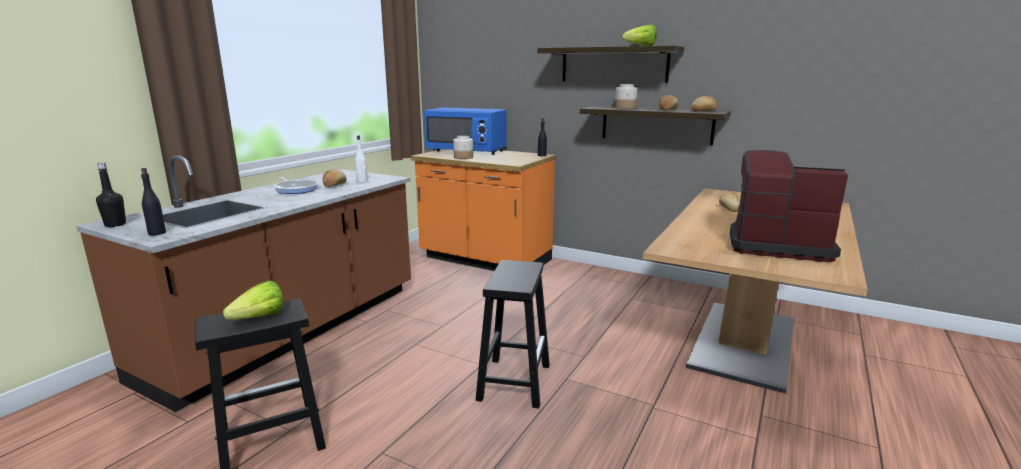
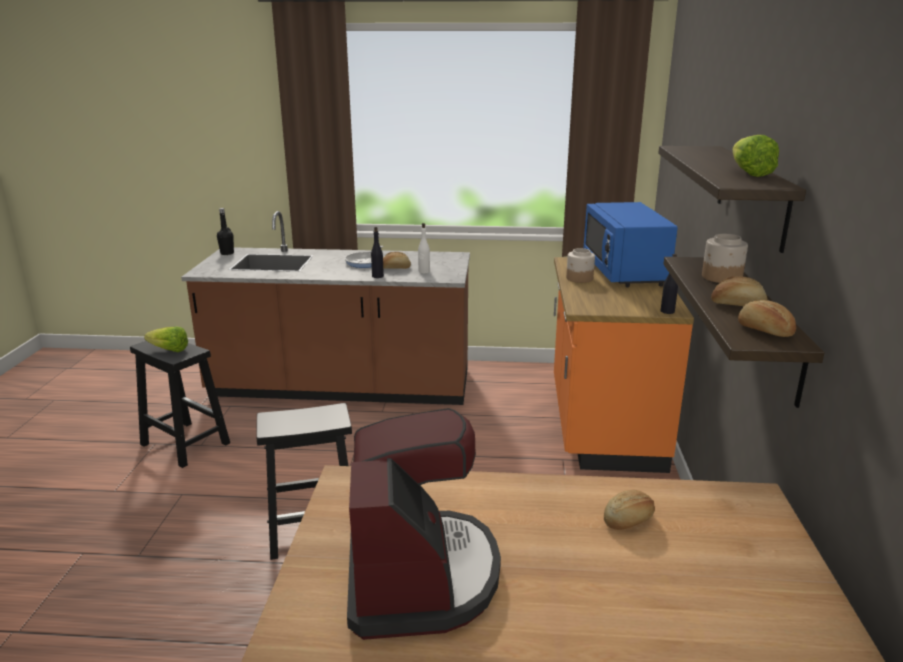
camera: 65 degrees right, 5 degrees up
(157, 233) = (212, 268): black bottle -> black bottle (377, 276)

